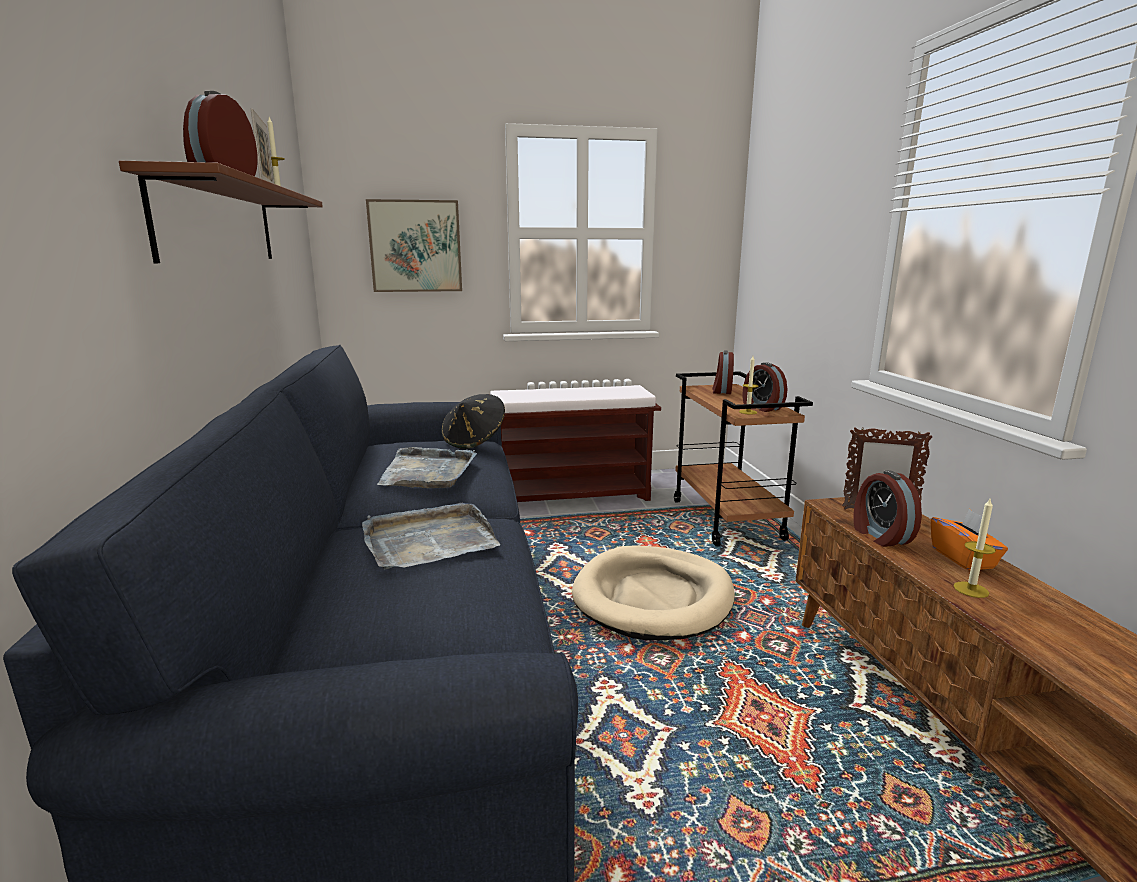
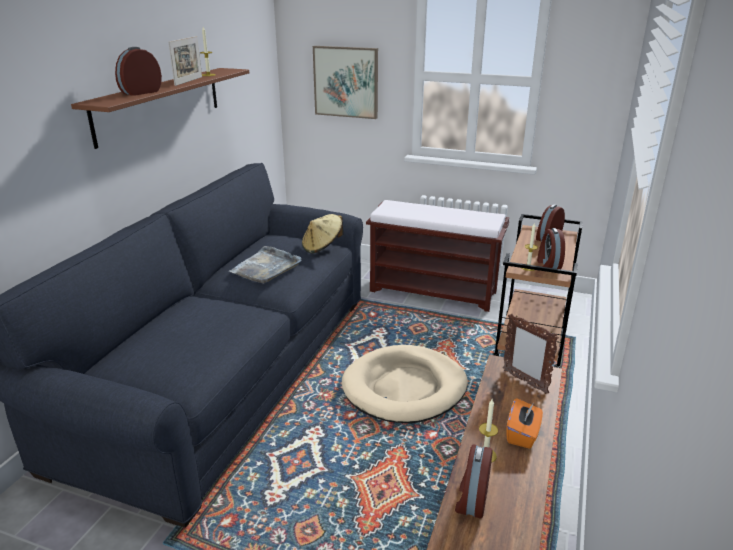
camera: 30 degrees right, 10 degrees up
(428, 540) = (212, 318): grey tray -> none
(474, 441) = (322, 247): black hat -> beige hat
(880, 536) = (493, 398): alarm clock -> alarm clock (471, 499)

